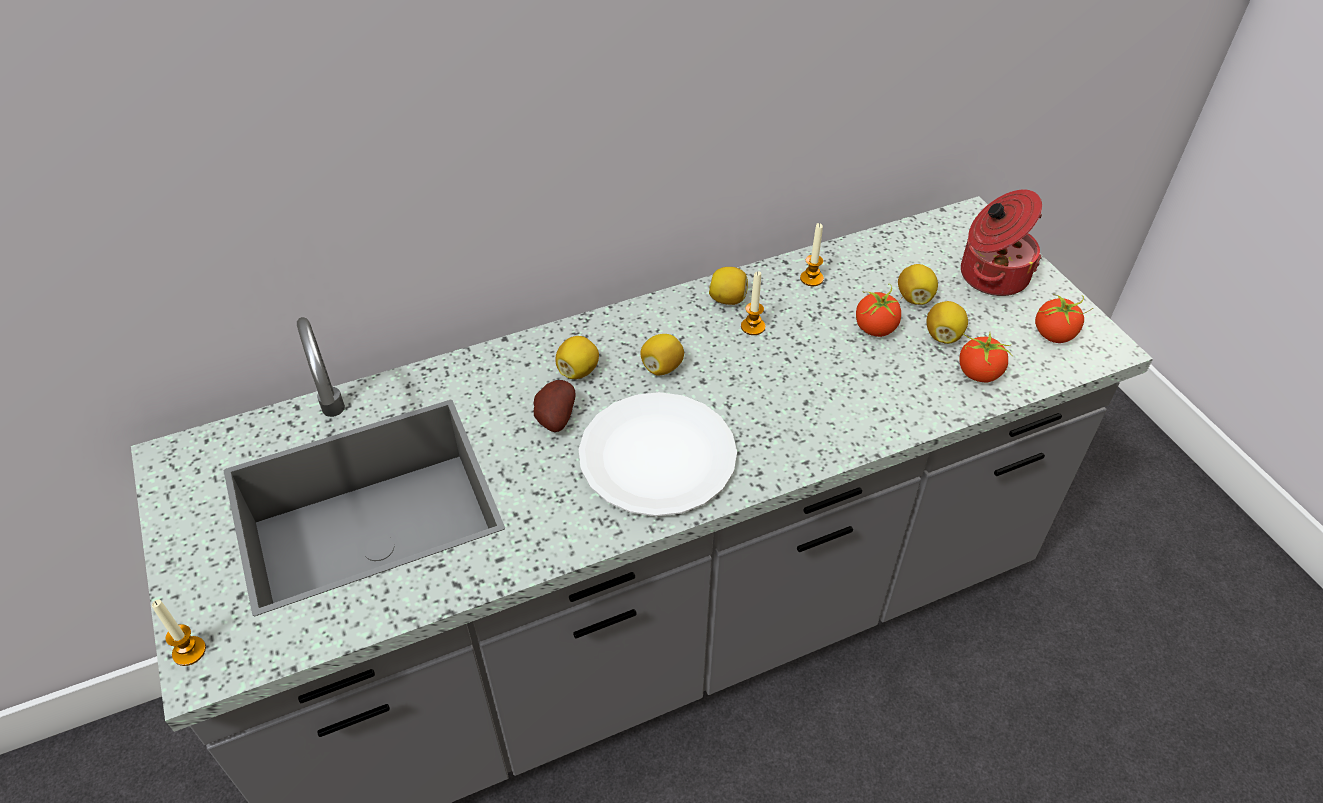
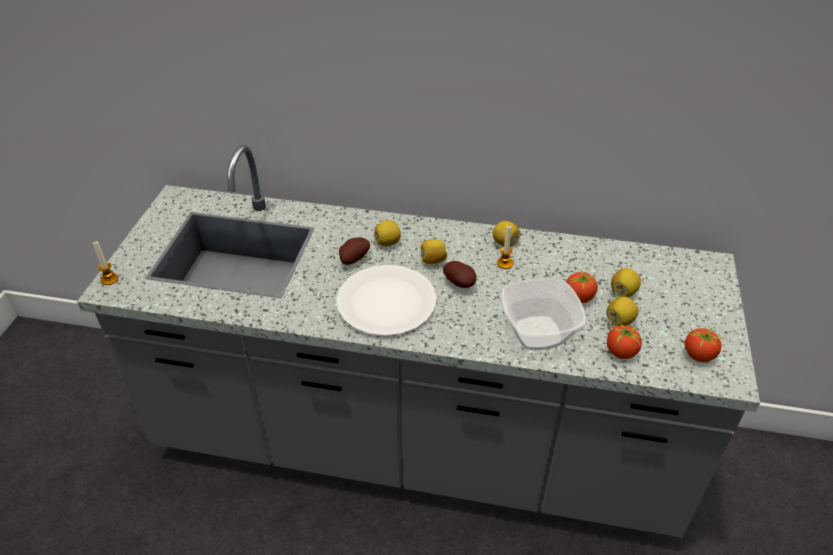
camera: 35 degrees right, 5 degrees down
(726, 381) = (461, 283): none -> potato
(811, 278) = (567, 253): candle -> none
(872, 399) = (536, 333): none -> bowl
(991, 275) = (691, 302): cooking pot -> none

